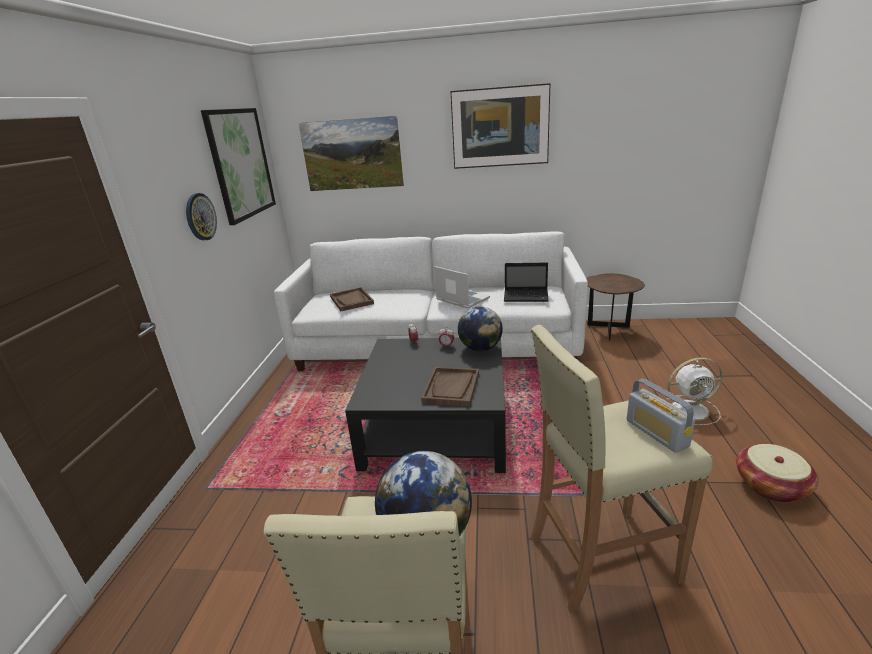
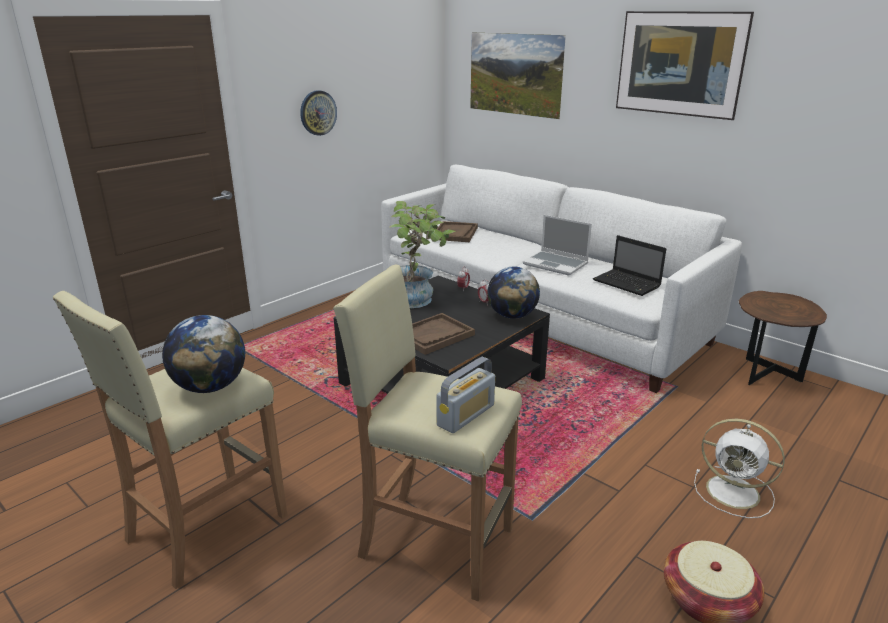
camera: 35 degrees right, 0 degrees up
(241, 163) = (390, 68): picture -> none
(393, 364) = (418, 300): none -> potted plant
(461, 299) = (556, 264): laptop -> laptop turned 135 degrees clockwise
(656, 433) = (466, 415): radio -> radio turned 150 degrees counterclockwise

